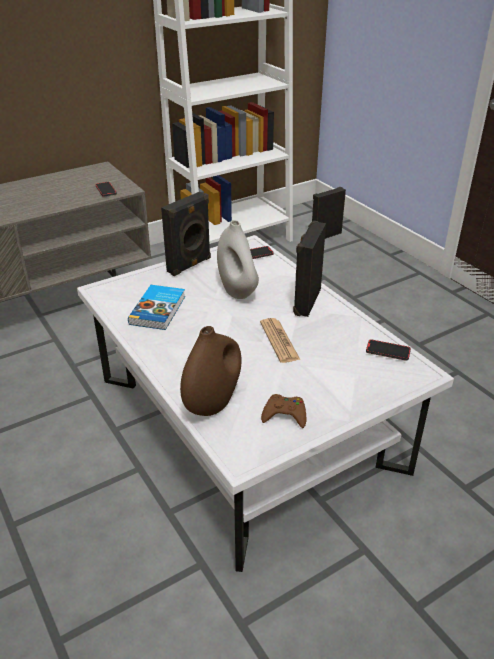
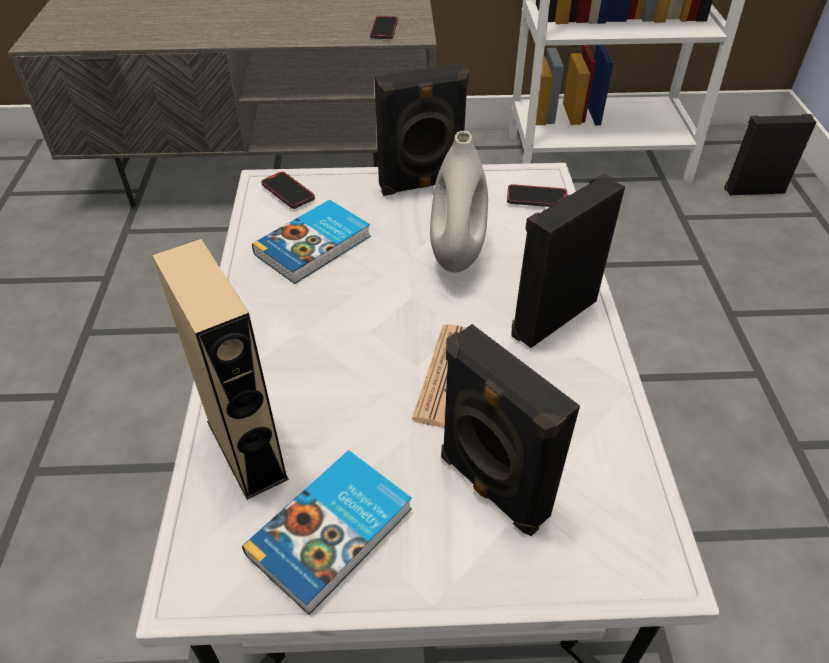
camera: 30 degrees right, 10 degrees up
(213, 402) = (246, 449): brown vase -> beige speaker
(285, 414) = (333, 532): brown game controller -> book
(336, 373) = (490, 487): none -> black speaker
(388, 351) = (623, 485): phone -> phone (288, 192)

